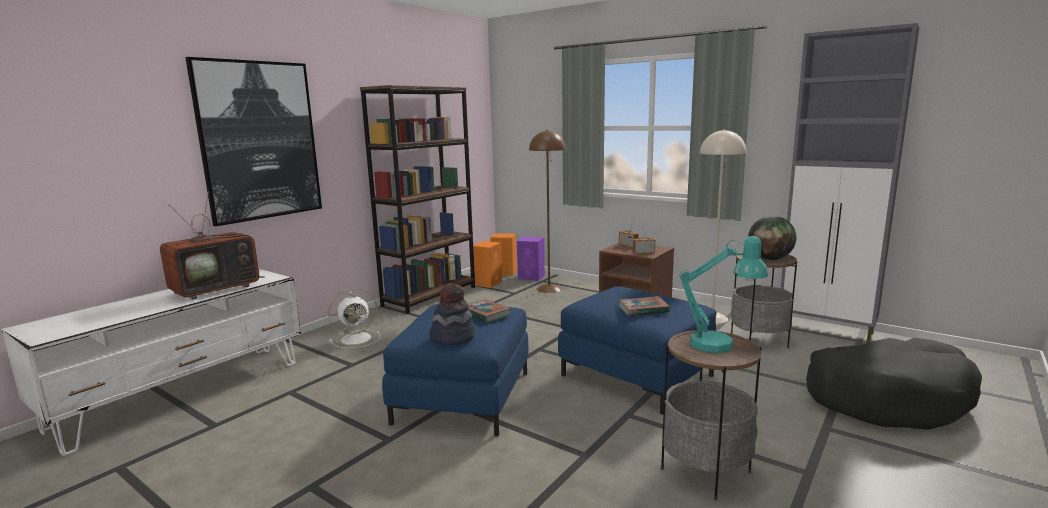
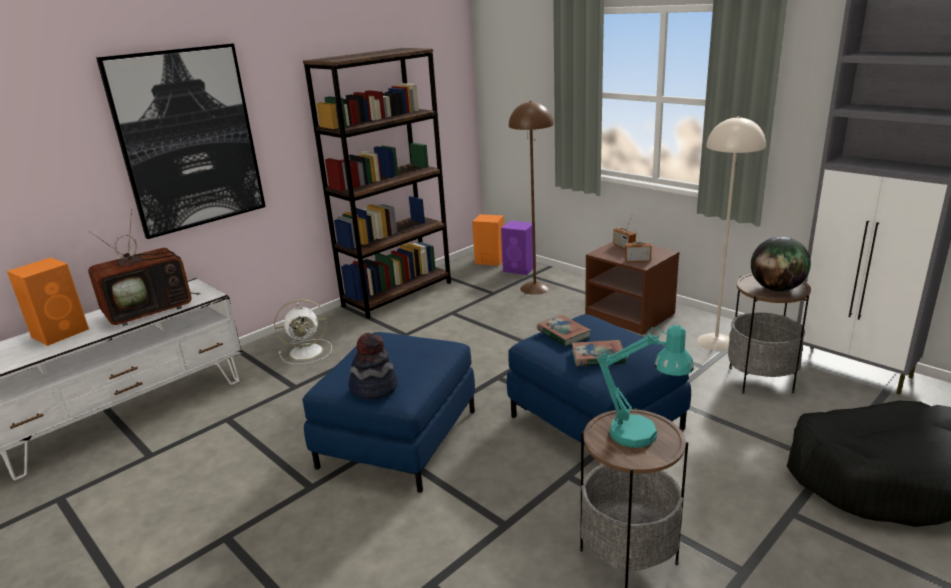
camera: 10 degrees right, 10 degrees up
(485, 314) = (420, 354): book -> book (563, 333)
(488, 283) = (467, 276): orange speaker -> orange speaker (61, 332)

